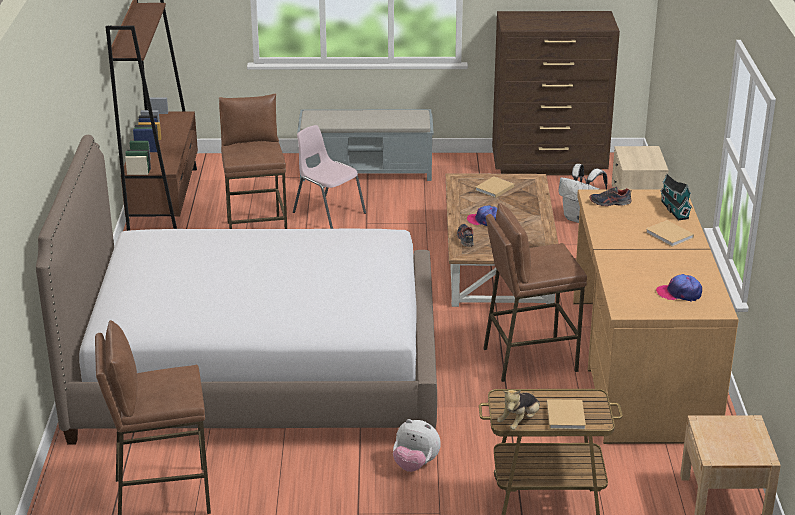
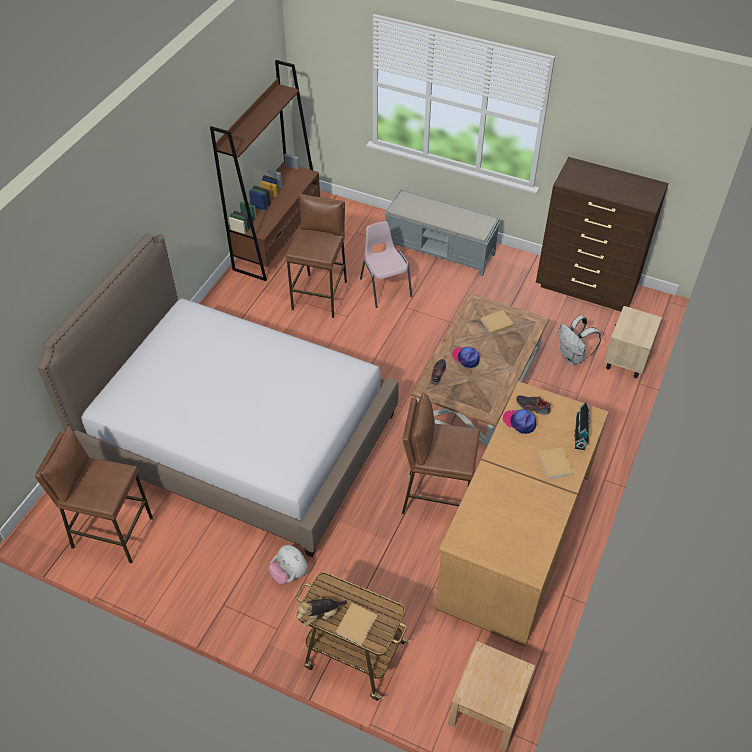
camera: 25 degrees right, 20 degrees up
(679, 293) = (514, 539): cap -> cap (519, 422)

